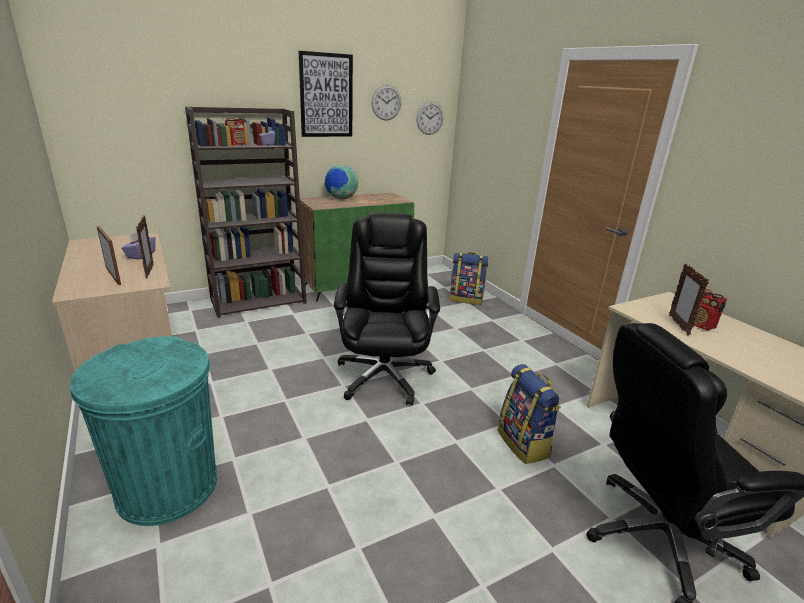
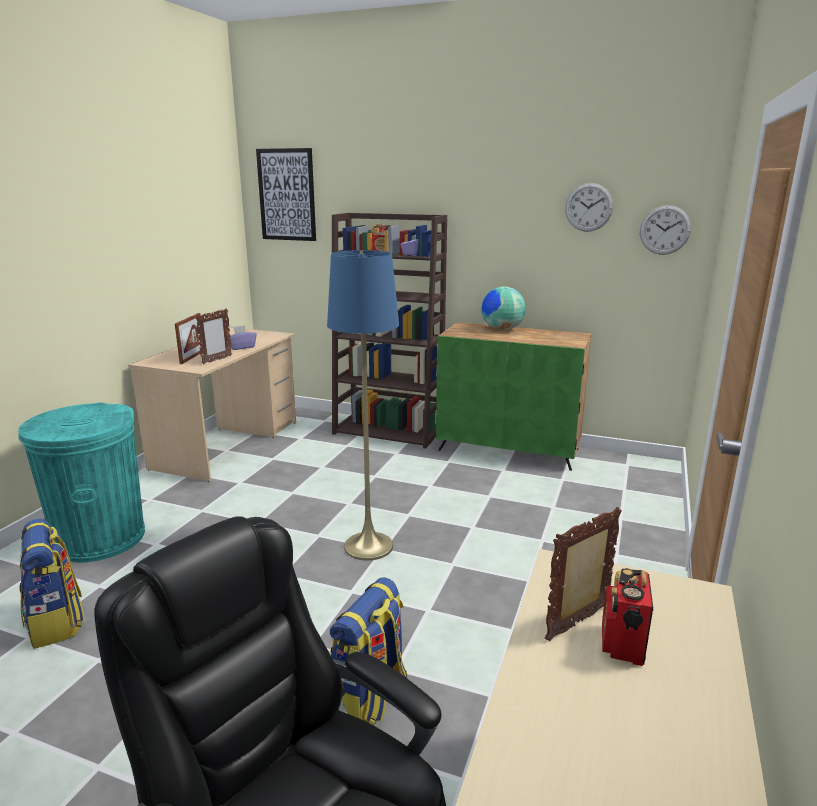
camera: 50 degrees right, 5 degrees down
(326, 95) = (501, 199): picture -> picture (287, 195)
(384, 375) = (368, 546): black office chair -> blue floor lamp
(466, 299) = (628, 514): backpack -> backpack (56, 622)

